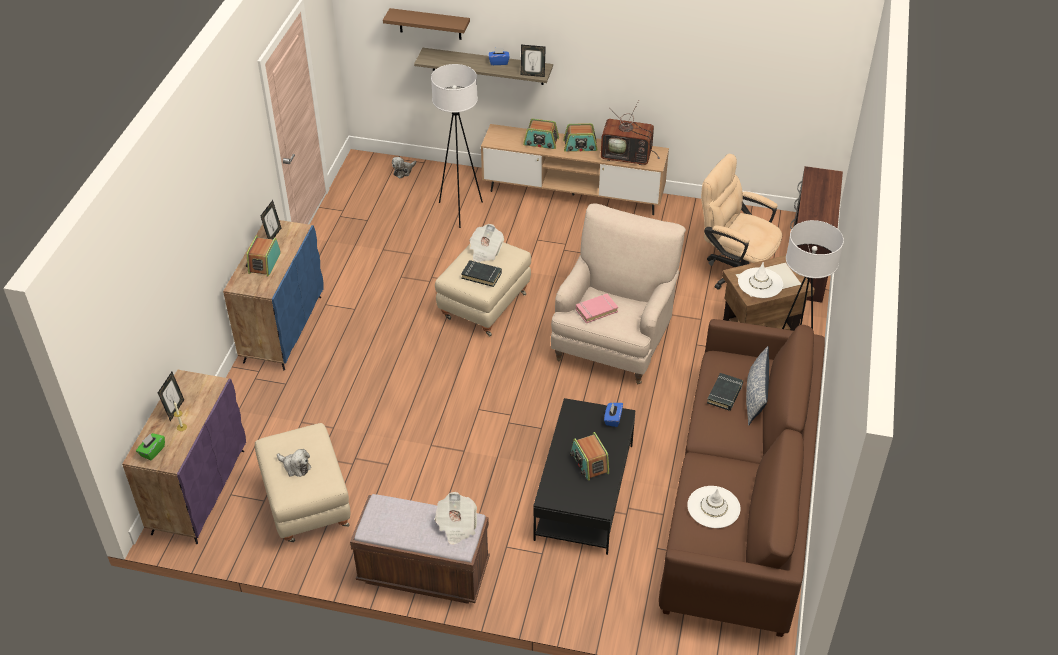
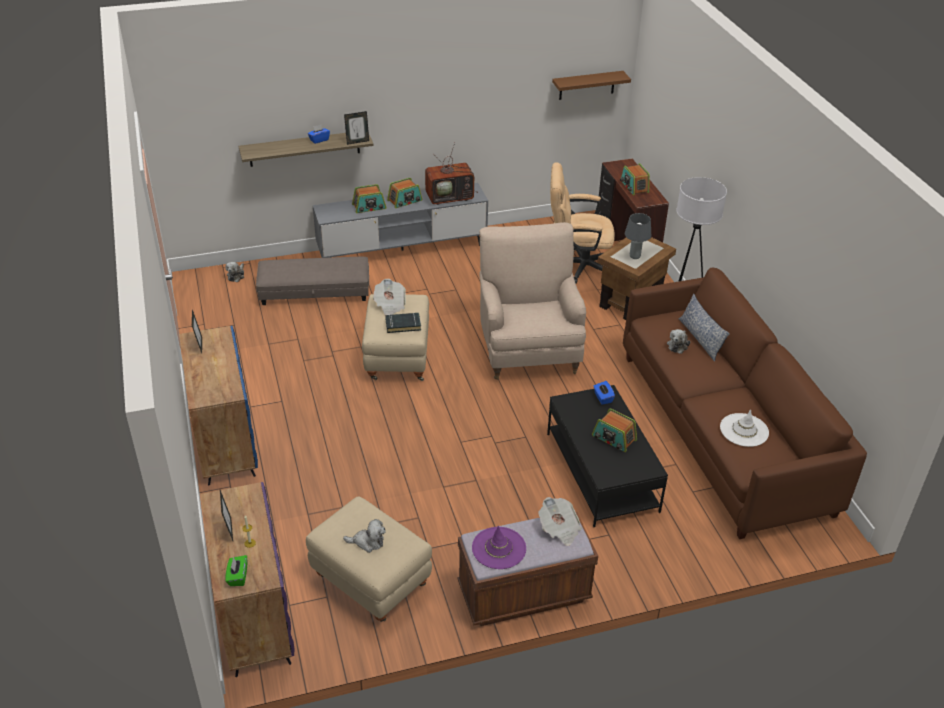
camera: 30 degrees left, 5 degrees down
(264, 263) = (210, 372): radio -> radio (634, 187)
(391, 520) = (499, 548): none -> purple hat
(430, 24) = (244, 119): brown shelf -> brown shelf (587, 85)
(460, 211) = (314, 291): white floor lamp -> grey ottoman
(573, 195) = (402, 250): brown tv stand -> grey tv stand
(596, 310) = (525, 318): pink book -> none
(725, 394) = (678, 345): black book -> plush toy
(760, 283) = (634, 257): white hat -> grey table lamp

